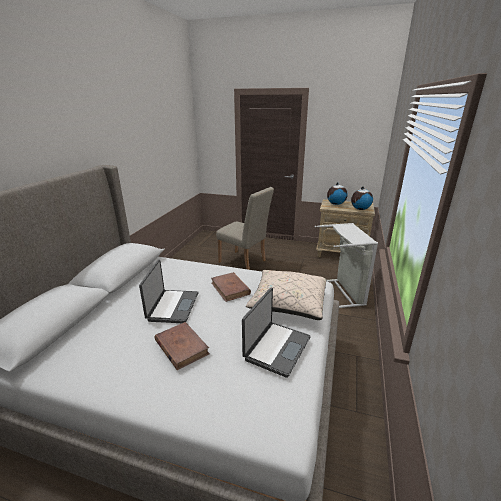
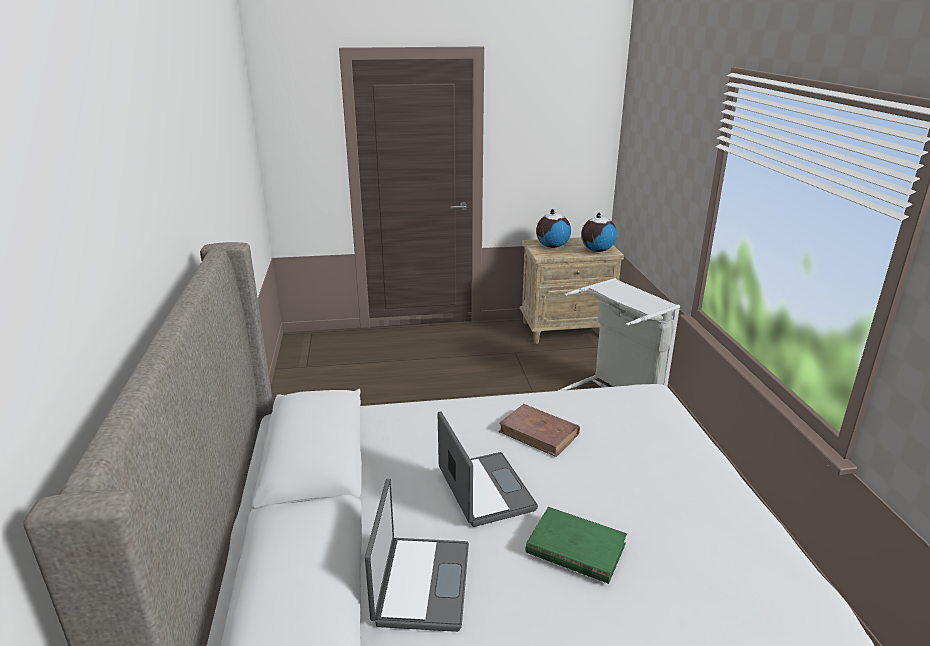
camera: 25 degrees left, 0 degrees up
(181, 347) = (575, 548): brown book -> green book
(245, 262) = (421, 380): beige chair -> none
(276, 348) = (702, 503): laptop -> laptop (420, 583)
(288, 304) = (647, 434): beige pillow -> none

